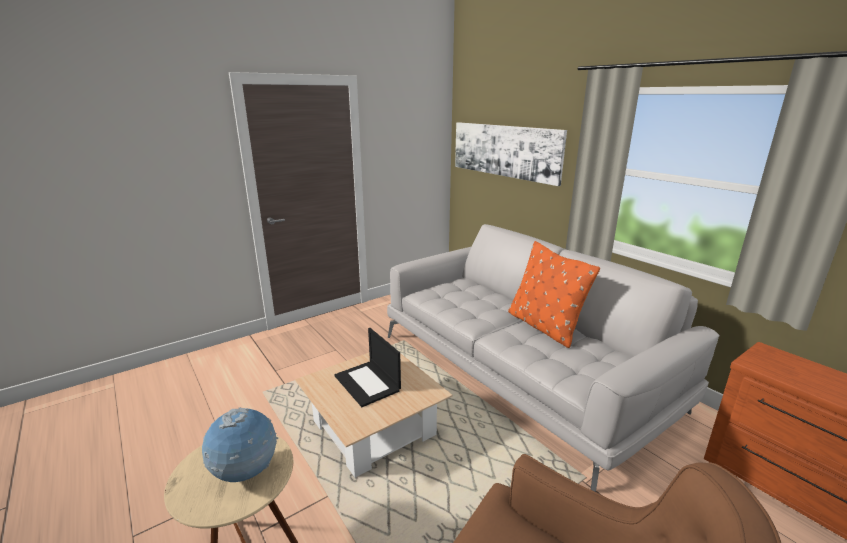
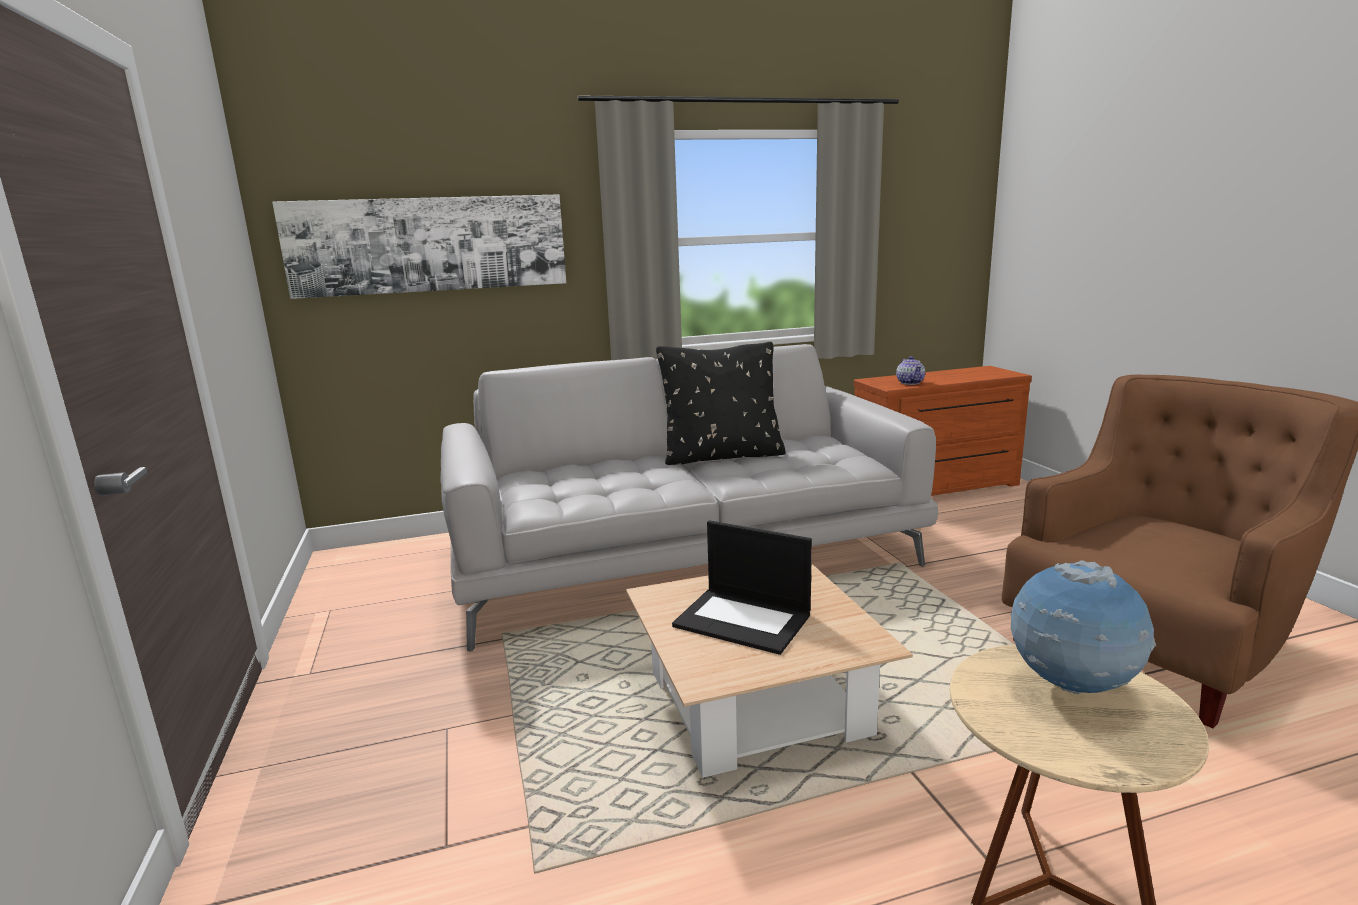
camera: 70 degrees left, 5 degrees down
(368, 383) = (744, 620): laptop -> laptop turned 45 degrees clockwise
(544, 326) = (722, 456): orange pillow -> black pillow
(790, 373) = (910, 382): none -> teapot

